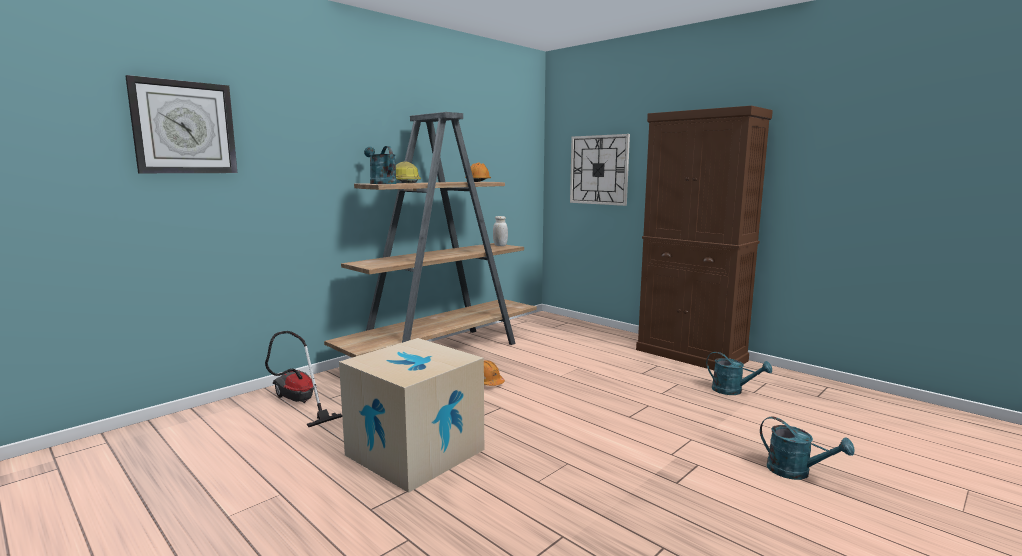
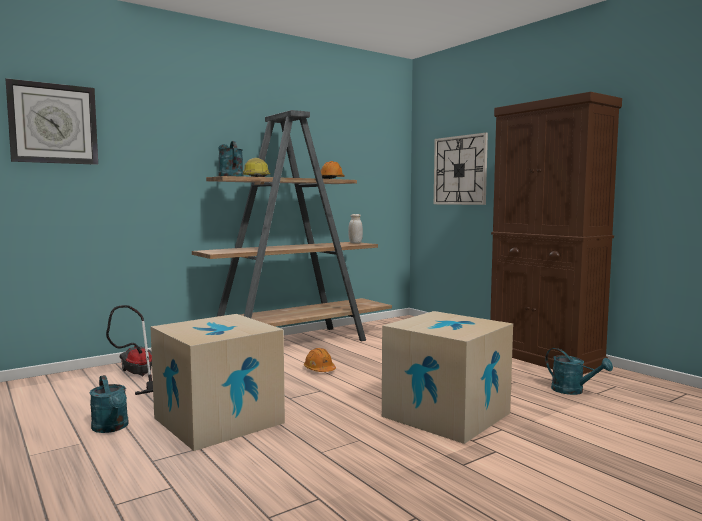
camera: 10 degrees right, 5 degrees down
(634, 427) = (446, 414): none -> cardboard box
(796, 472) = (602, 466): turquoise watering can -> turquoise watering can (112, 428)

